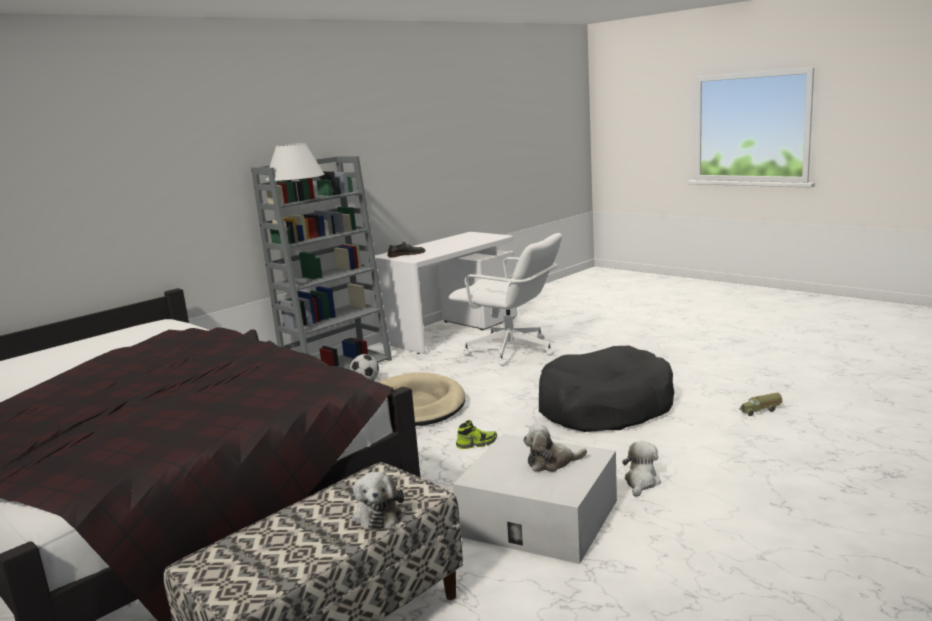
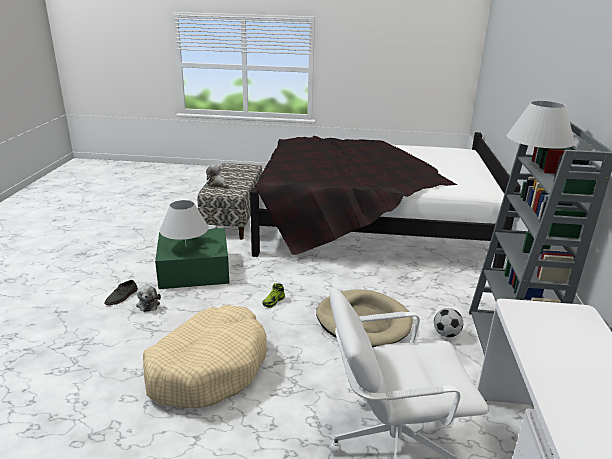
camera: 140 degrees right, 10 degrees up
(406, 254) = (560, 321): grey shoe -> grey shoe (122, 297)
(539, 518) = (194, 270): white storage box -> green storage box
(551, 462) = (185, 246): plush toy -> white table lamp
(604, 408) = (208, 368): black dog bed -> beige dog bed
(761, 411) = (58, 409): toy truck -> none

